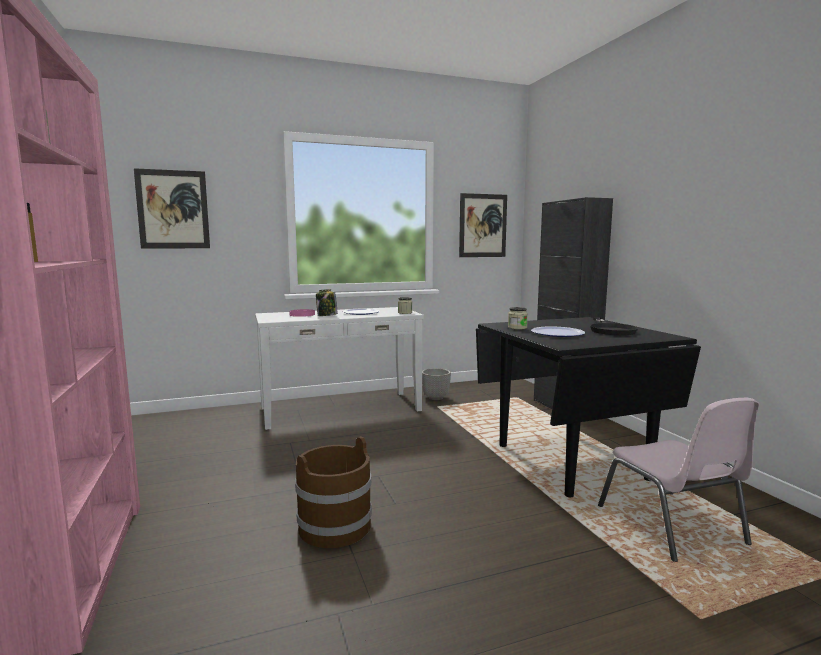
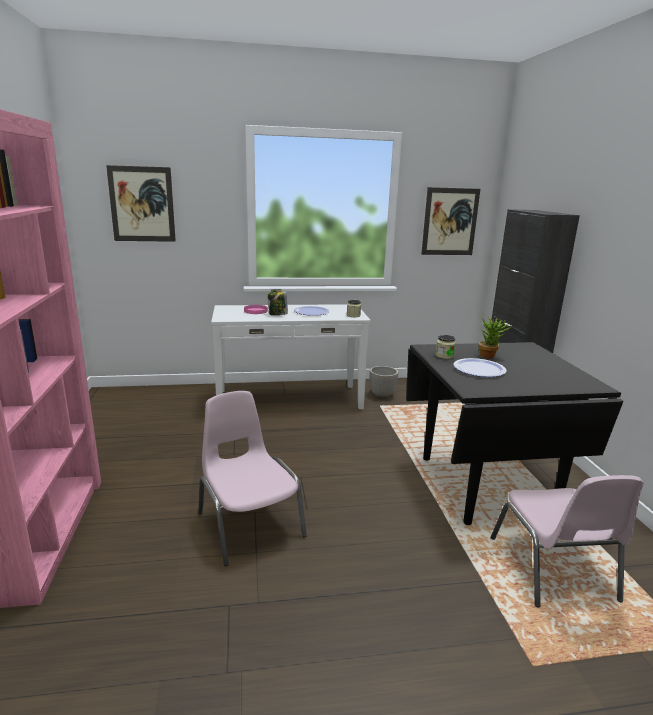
camera: 10 degrees right, 10 degrees up
(335, 526) = (249, 523): brown bucket -> pink chair
(559, 326) = (489, 356): none -> potted plant
(610, 330) = (539, 368): black frying pan -> none

